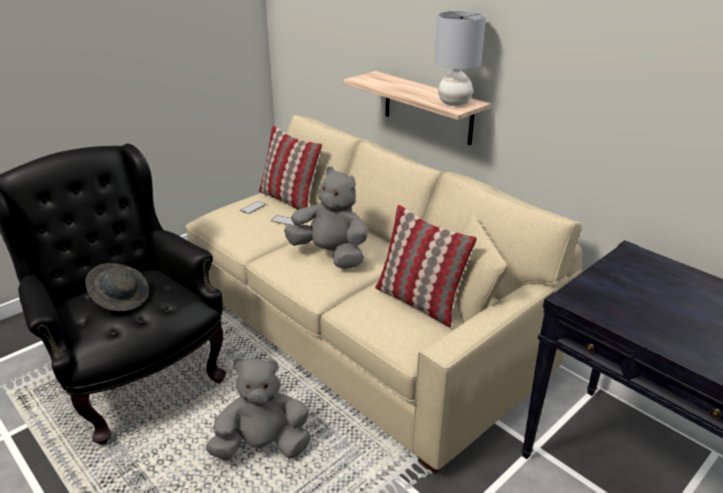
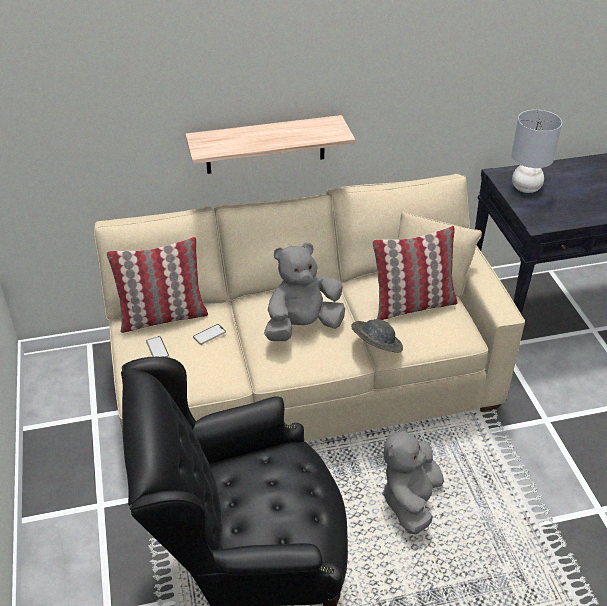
camera: 60 degrees left, 10 degrees up
(121, 298) = (274, 495): grey hat -> grey hat (375, 346)
(454, 102) = (324, 129): grey table lamp -> grey table lamp (525, 188)

